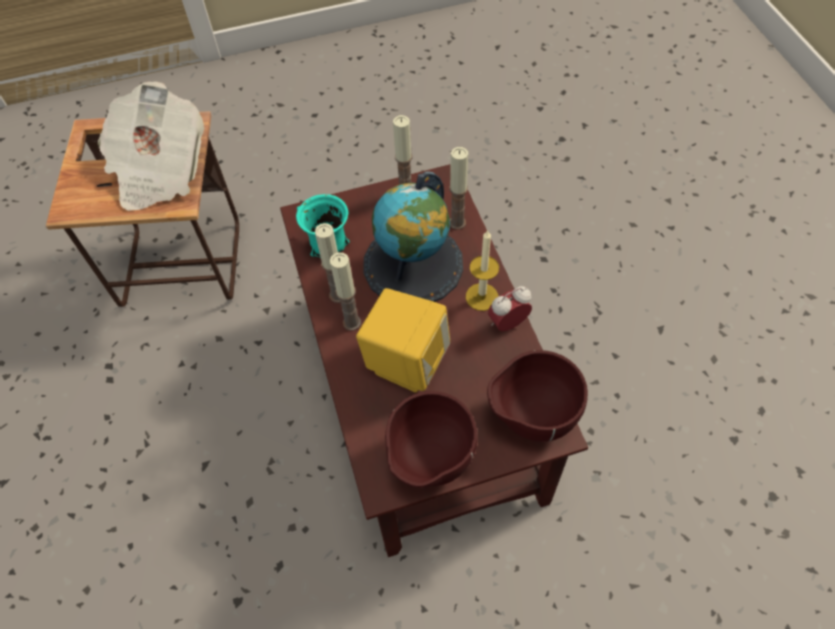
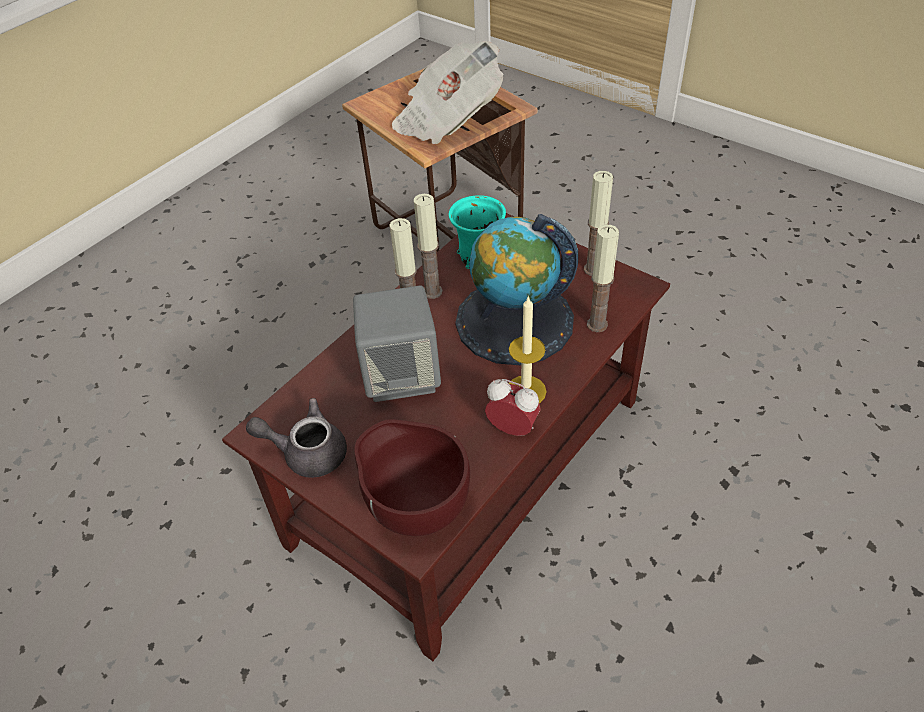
camera: 55 degrees right, 10 degrees down
(406, 361) = (402, 376): yellow speaker -> grey speaker
(429, 462) = (307, 452): brown bowl -> grey teapot

